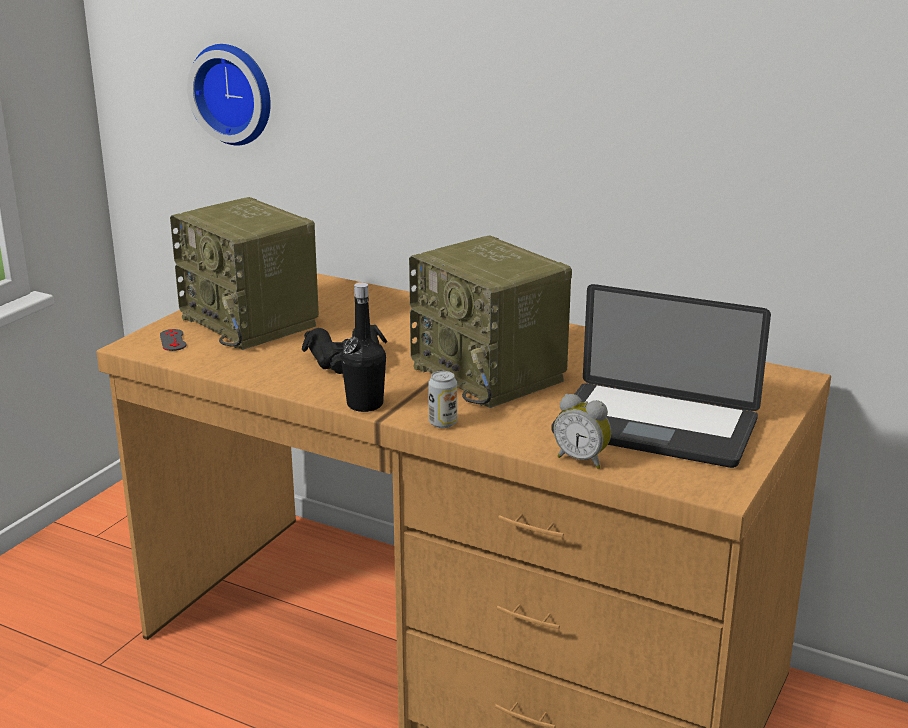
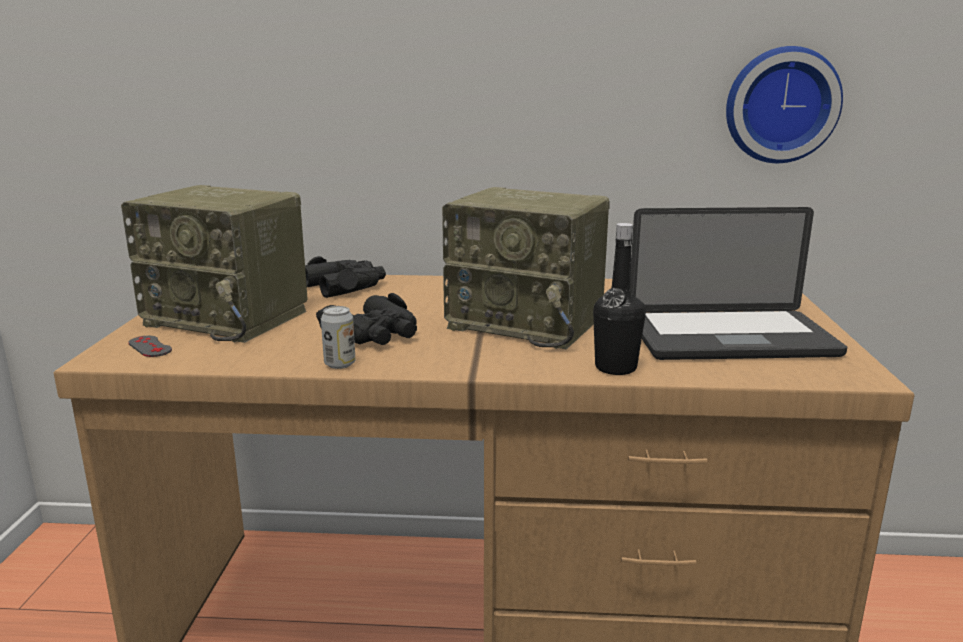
camera: 25 degrees left, 5 degrees down
(235, 93) = (144, 92): wall clock -> wall clock (780, 105)
(365, 404) = (439, 368): black bottle -> black bottle (615, 368)
(375, 302) = (345, 286): none -> black binoculars
(443, 423) = (540, 370): can -> can (340, 364)
(582, 459) = (712, 375): alarm clock -> none

